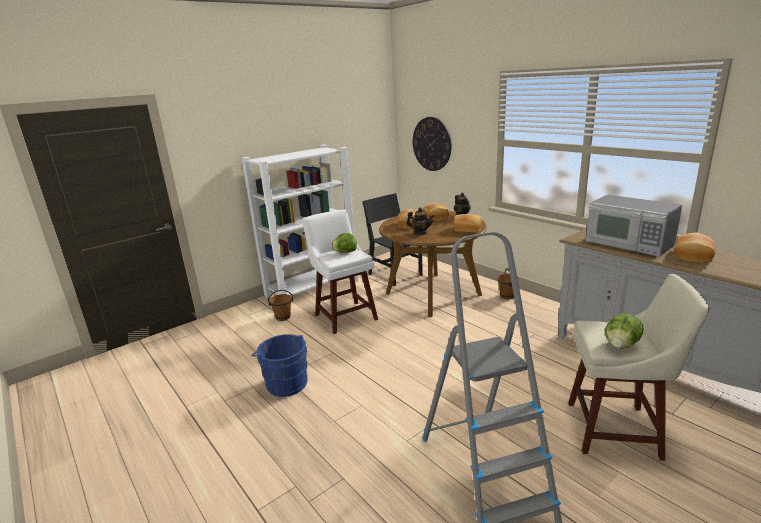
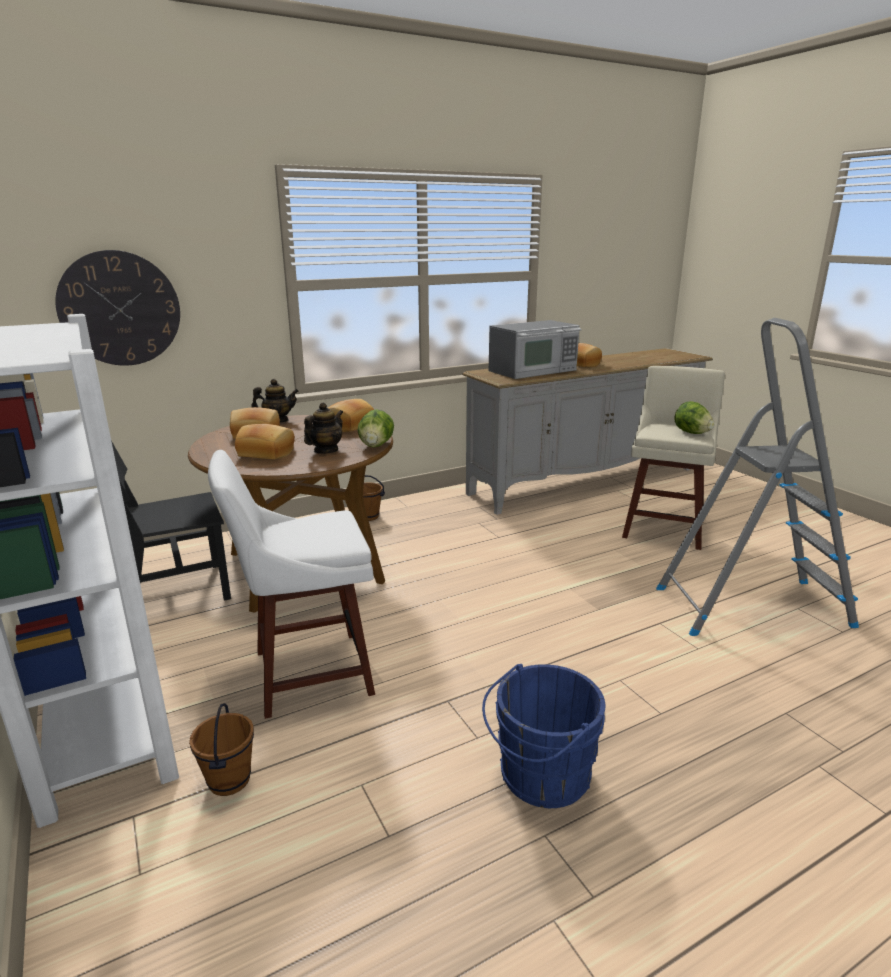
camera: 80 degrees left, 0 degrees up
(345, 252) = (302, 529): lettuce -> lettuce (376, 446)

